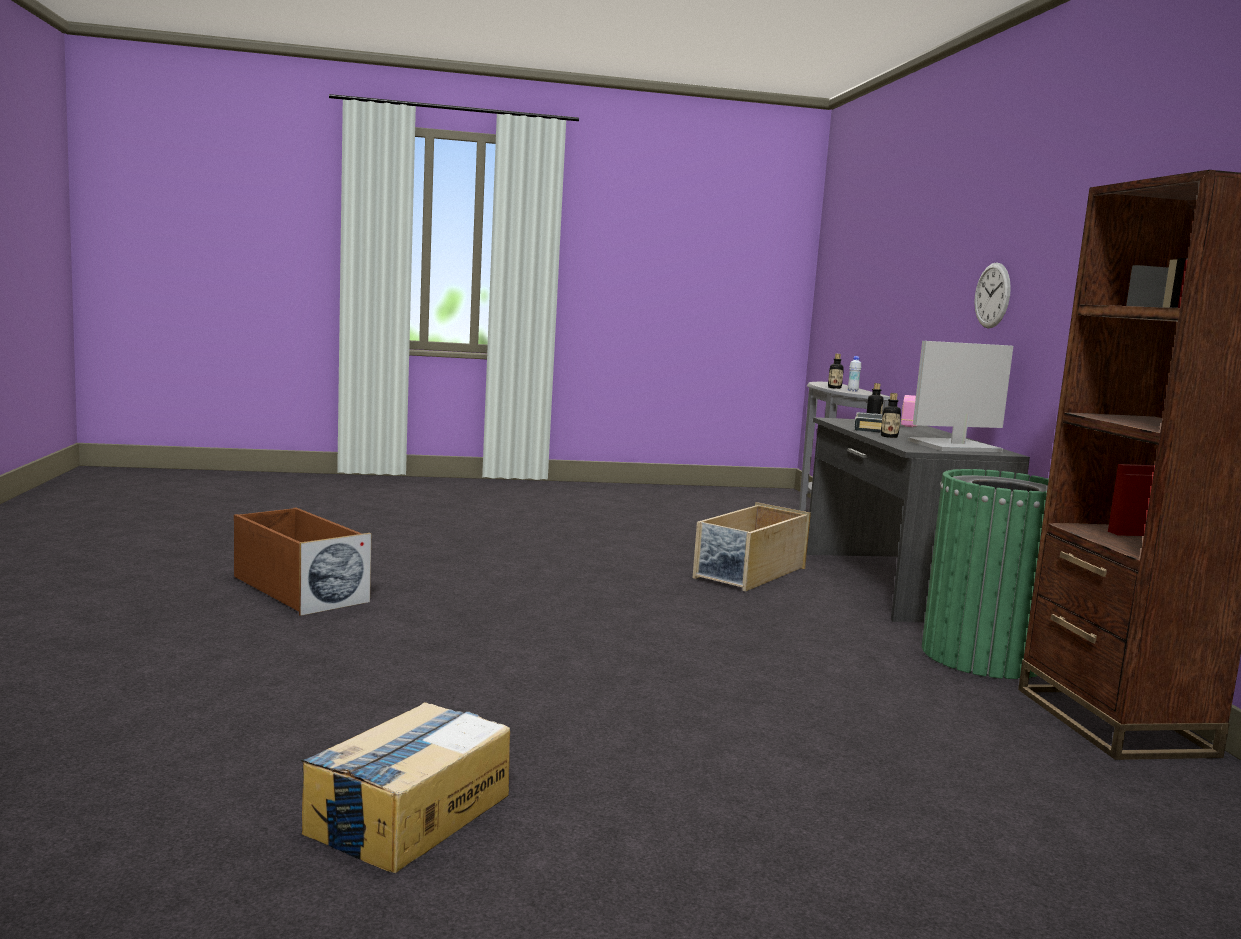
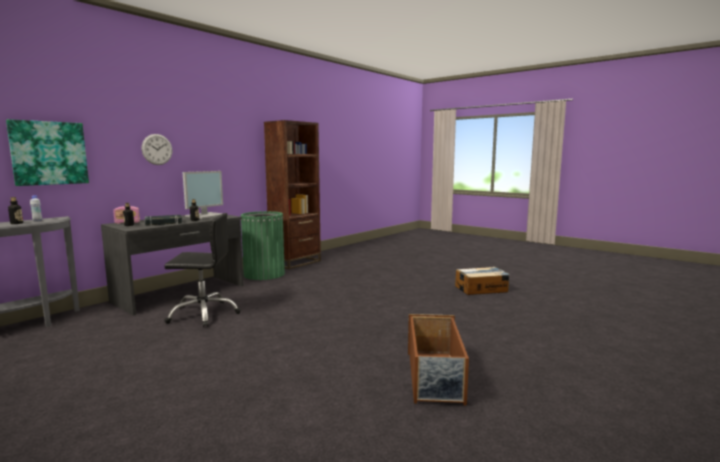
camera: 130 degrees left, 0 degrees up
(749, 573) = (203, 314): beige storage box -> black office chair
(907, 301) = (49, 153): none -> picture
(953, 446) = (206, 216): monitor -> monitor turned 90 degrees counterclockwise

